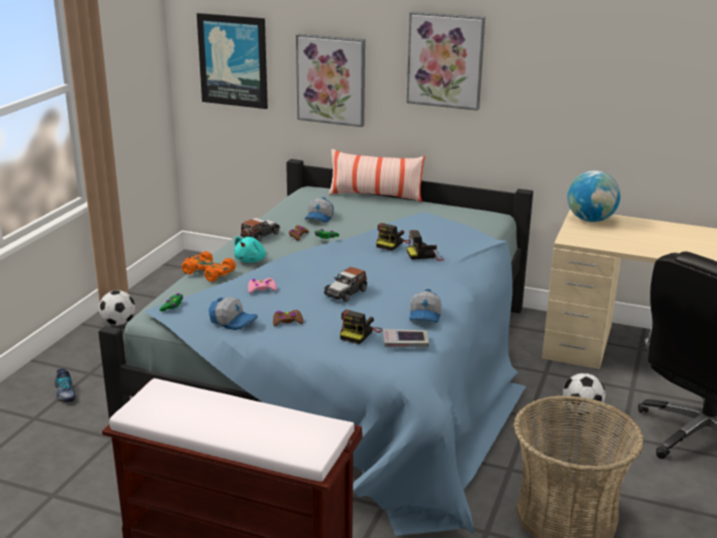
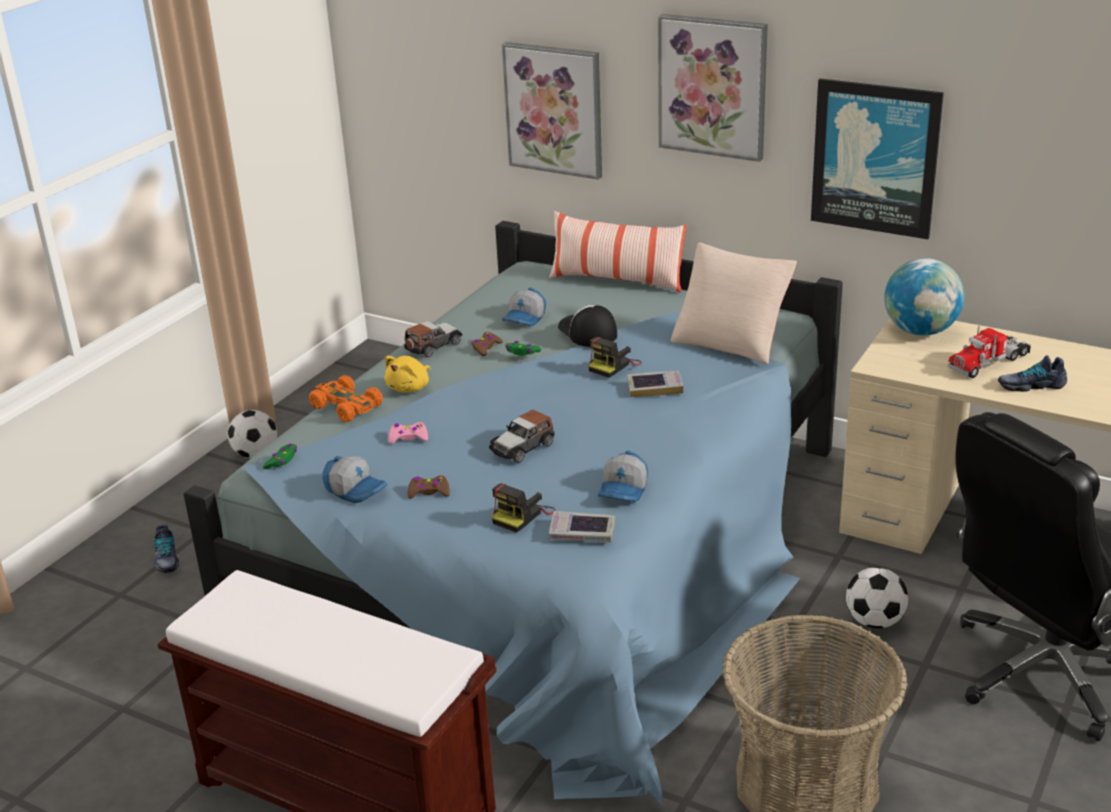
camera: 10 degrees right, 5 degrees up
(233, 60) = (420, 78): picture -> picture (875, 157)
(251, 260) = (410, 388): turquoise plush toy -> yellow plush toy
(367, 224) = (587, 331): none -> cap
(425, 255) = (655, 387): camera -> book
(466, 228) = (731, 341): none -> beige pillow
(641, 236) = (988, 362): none -> toy truck
(673, 248) = (1031, 385): none -> shoe

